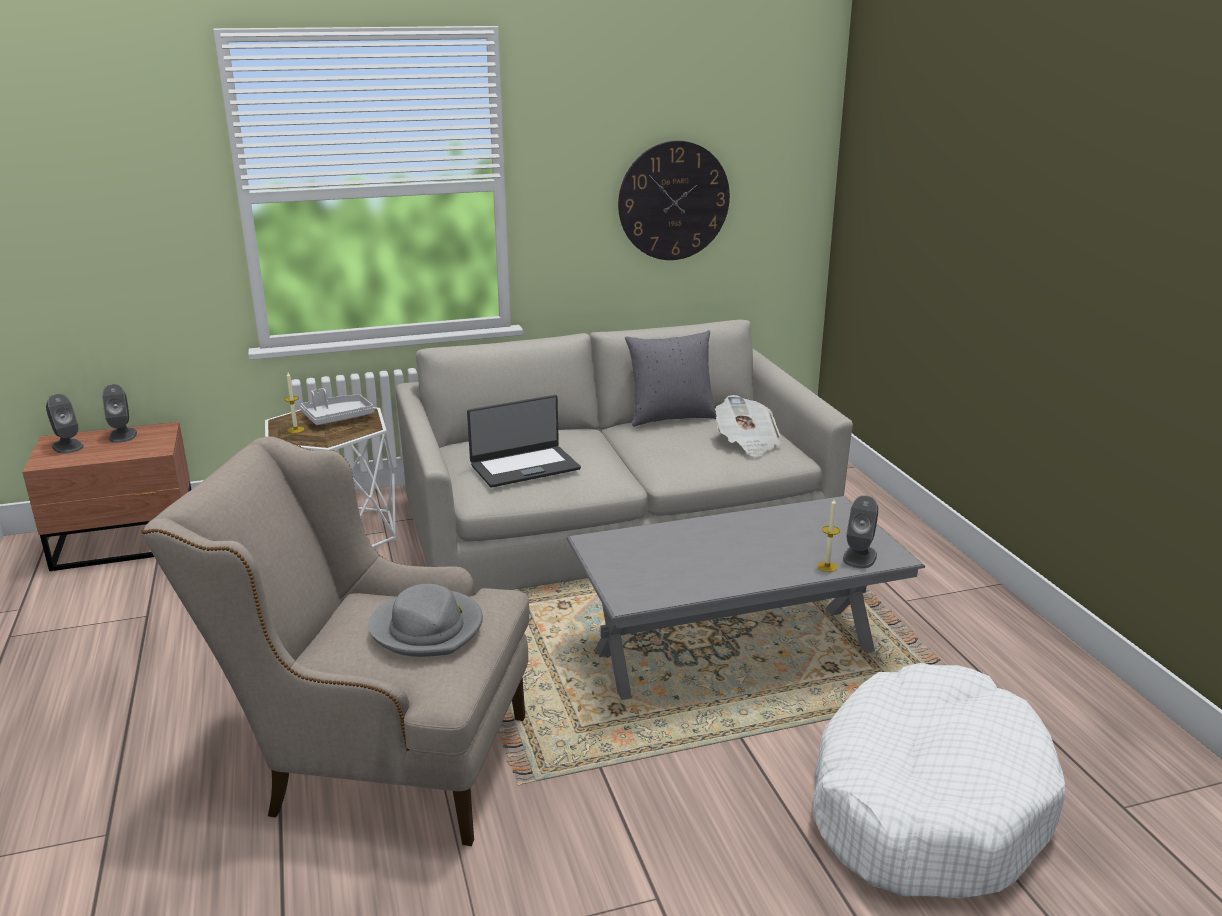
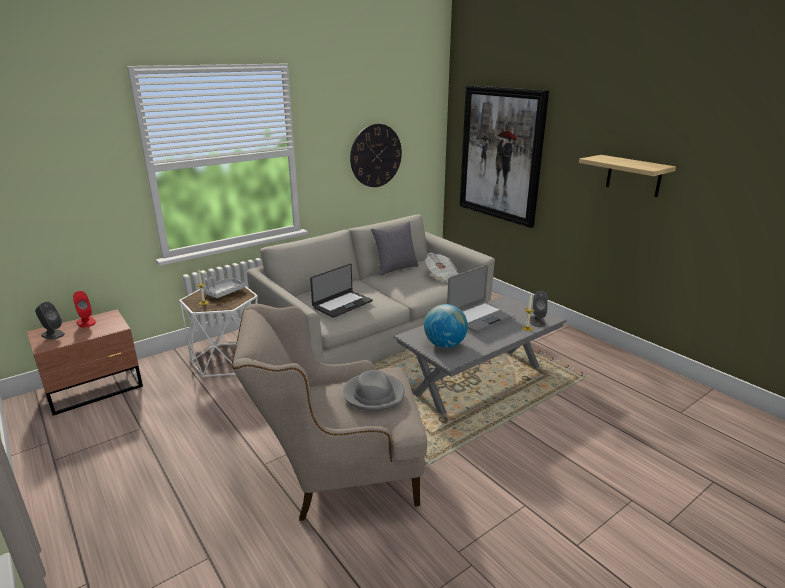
camera: 20 degrees left, 0 degrees up
(123, 435) = (86, 322): grey speaker -> red speaker
(642, 569) = (444, 345): none -> globe
(752, 530) = (480, 317): none -> laptop
(914, 214) = (501, 154): none -> picture
(926, 803) = (607, 430): white dog bed -> none
(1127, 279) = (633, 176): none -> shelf

